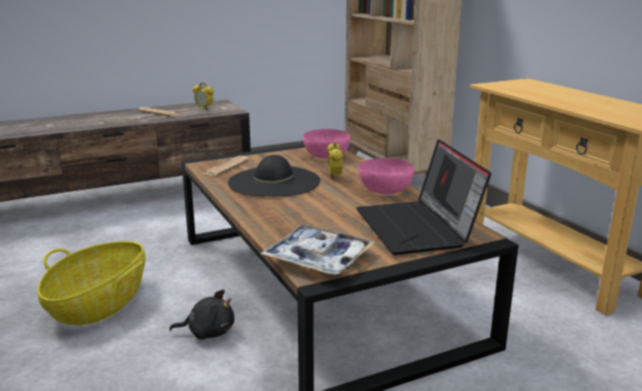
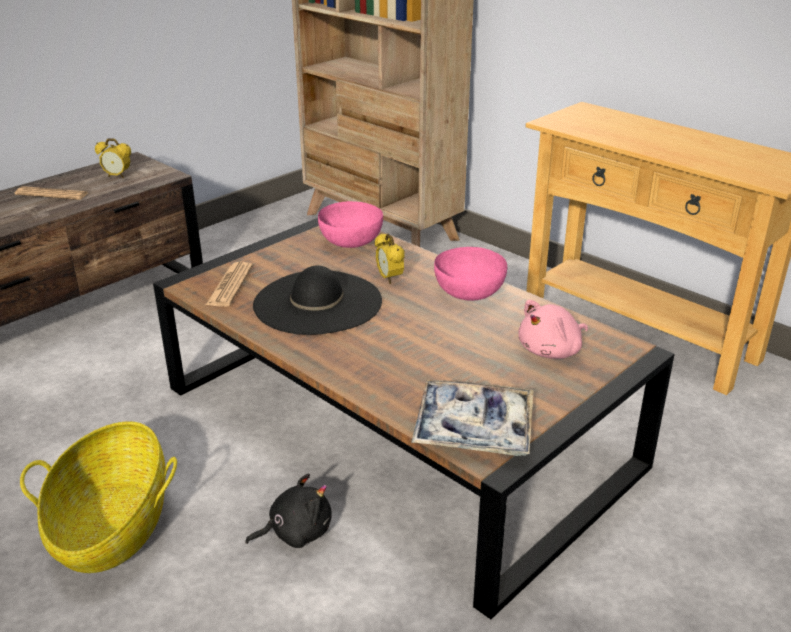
camera: 20 degrees left, 10 degrees up
(418, 228) = (552, 351): laptop -> pink plush toy

